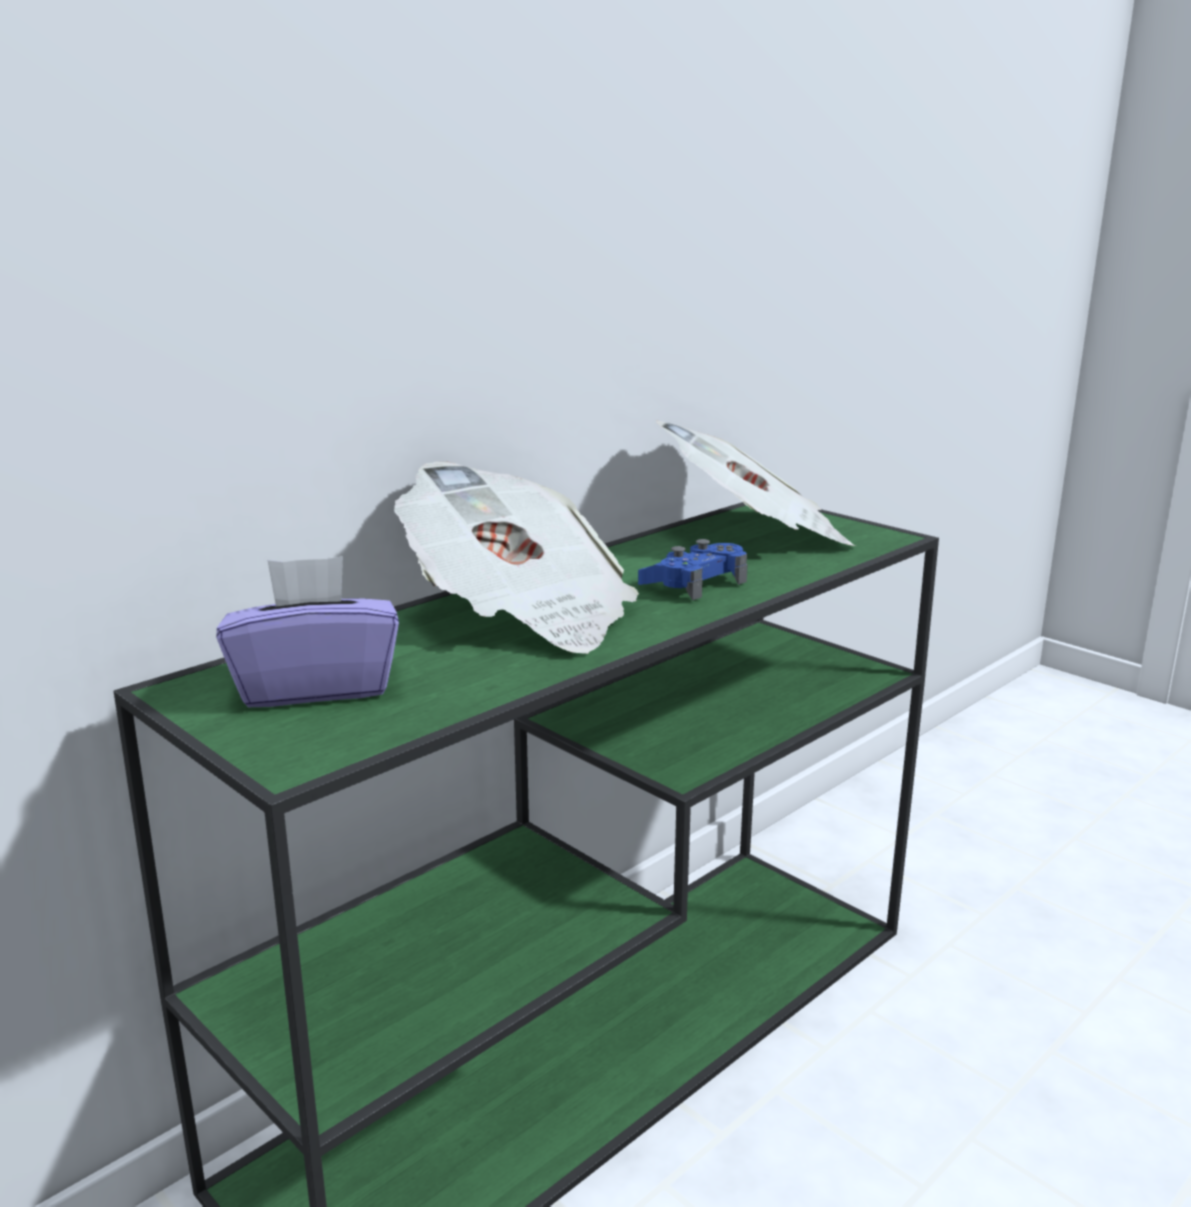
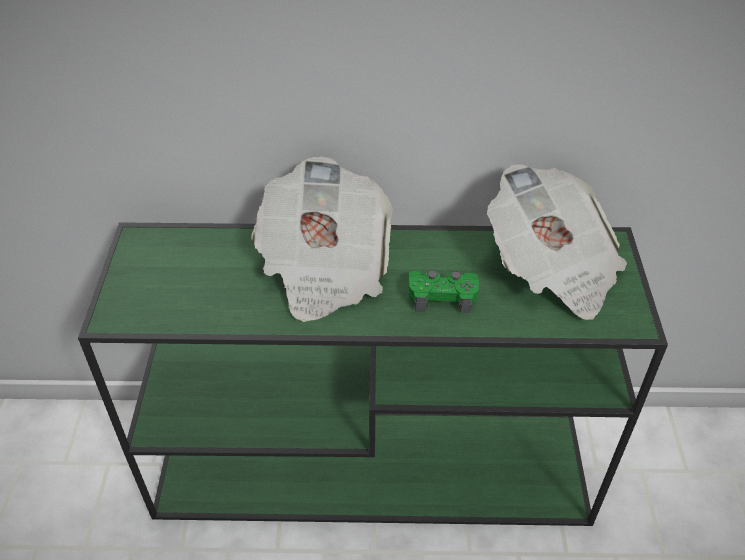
camera: 45 degrees right, 25 degrees up
(315, 686) = (179, 269): purple tissue box -> none
(694, 583) = (442, 295): blue game controller -> green game controller

